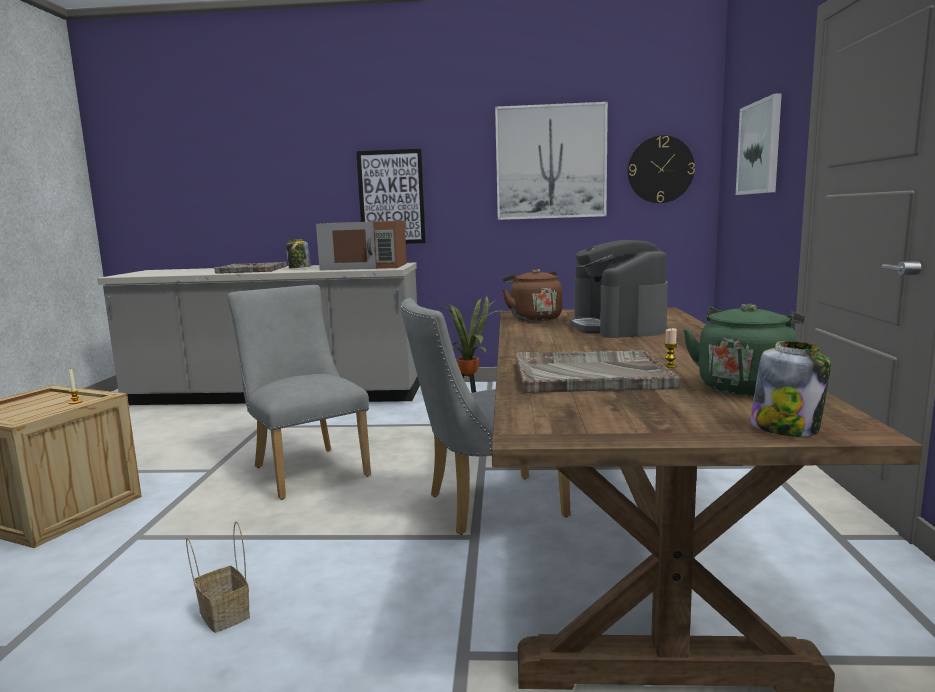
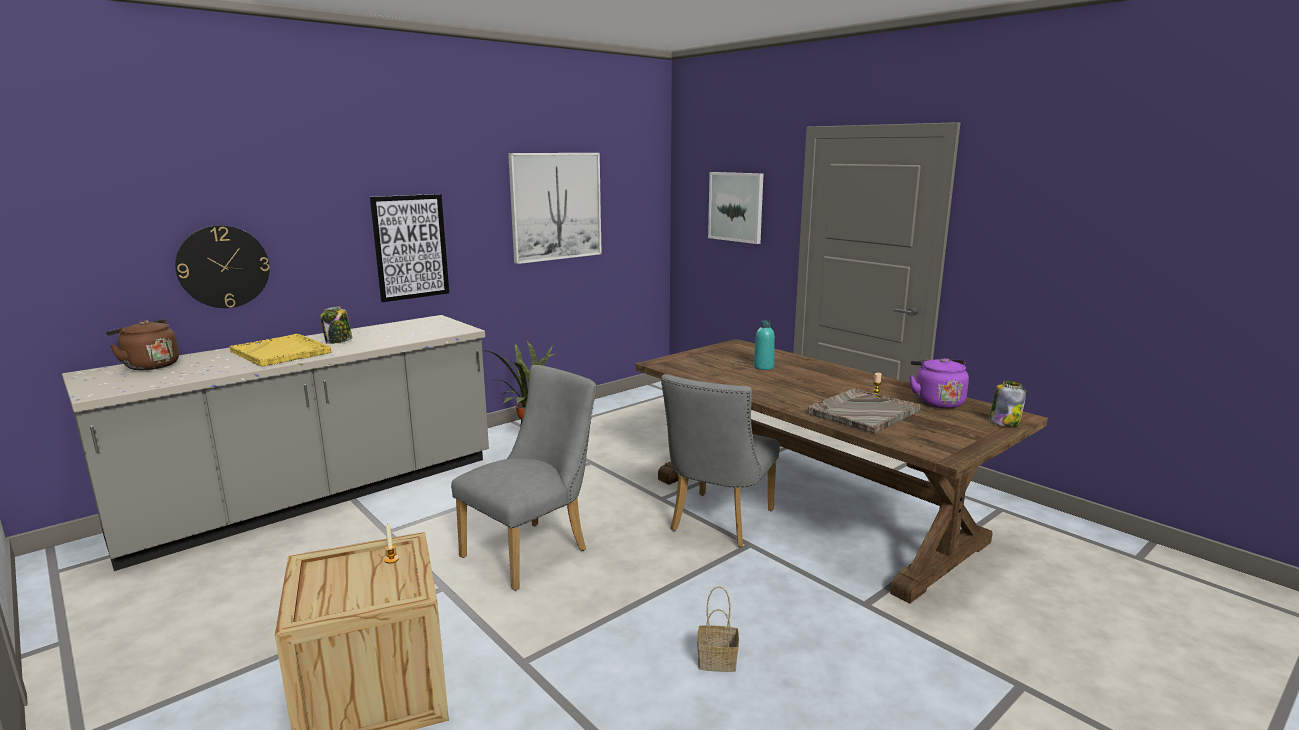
camera: 45 degrees left, 5 degrees up
(252, 270) = (281, 352): grey tray -> yellow tray
(306, 469) = (532, 550): grey chair -> grey chair turned 120 degrees clockwise
(365, 266) = (418, 329): brown microwave -> none
(533, 318) = (687, 368): brown kettle -> brown kettle (149, 366)
(618, 327) = (763, 367): coffee machine -> turquoise bottle
(660, 169) = (634, 211): wall clock -> wall clock (223, 266)
(744, 387) = (936, 402): green kettle -> purple kettle

